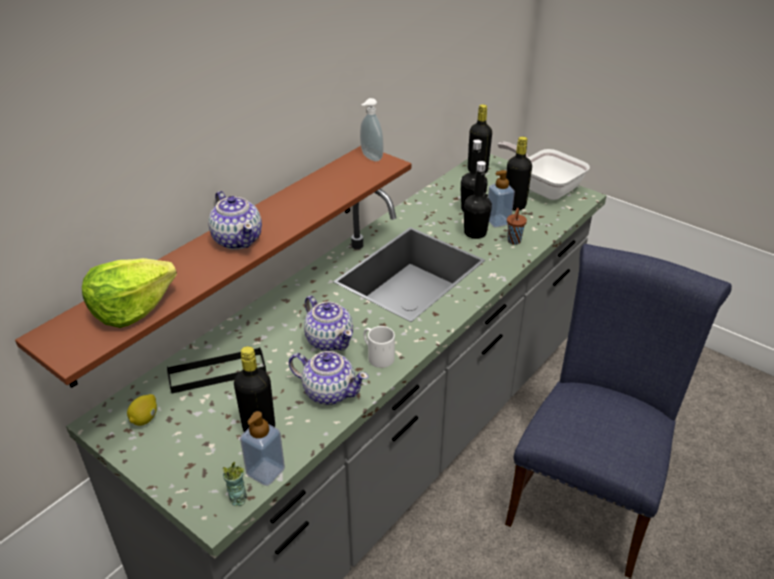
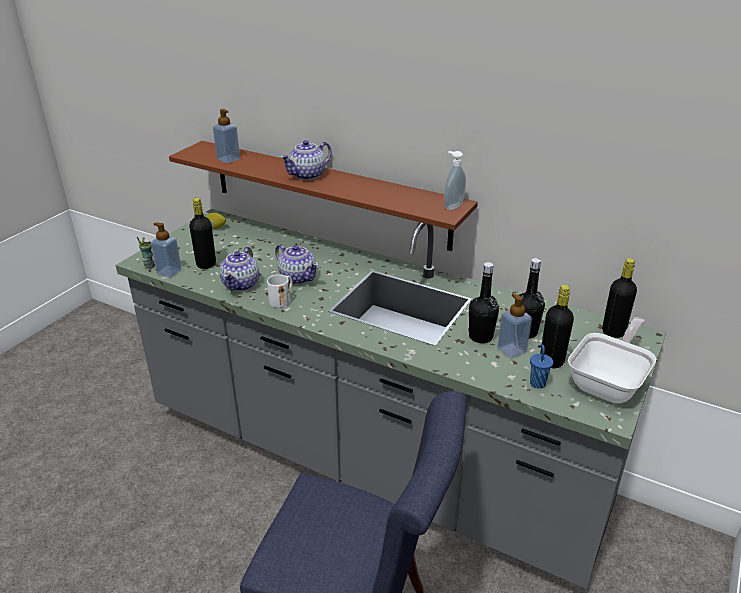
camera: 80 degrees right, 5 degrees down
(131, 308) = (228, 159): lettuce -> soap dispenser
(217, 373) = (258, 242): black tray -> none
(329, 340) = (298, 277): teapot -> teapot turned 90 degrees counterclockwise
(513, 241) = (477, 362): brown cup -> none
(543, 218) = (537, 383): none -> blue cup

